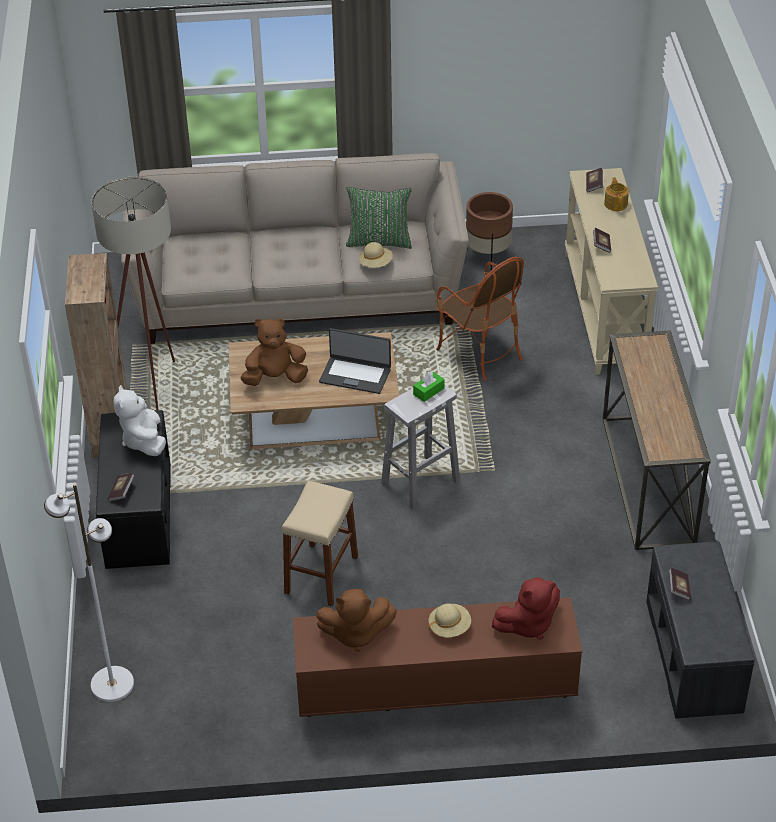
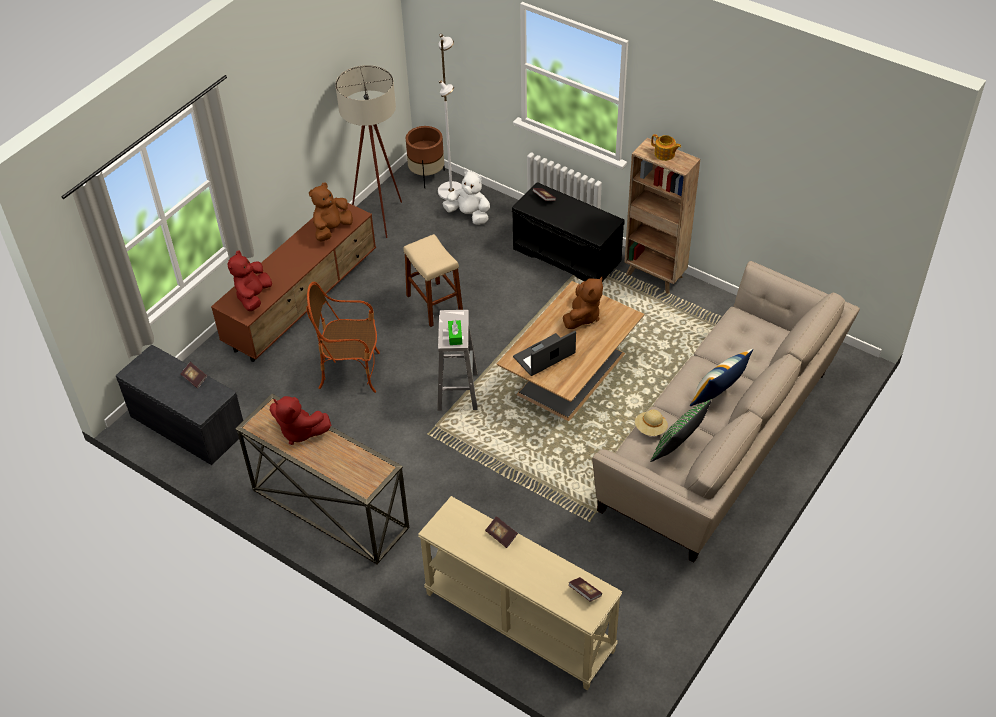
camera: 130 degrees right, 5 degrees up
(144, 441) = (578, 225): white plush toy -> white plush toy (469, 215)
(153, 380) = (691, 318): beige floor lamp -> beige floor lamp (381, 221)
(295, 246) = (717, 396): none -> pillow
(449, 627) = (291, 266): beige hat -> none
(479, 352) = (549, 506): armchair -> armchair (351, 372)
(488, 255) = (663, 594): brown planter -> brown planter (426, 176)
(616, 204) = (544, 588): teapot -> teapot (665, 154)
(658, 417) = (299, 431): none -> red plush toy

